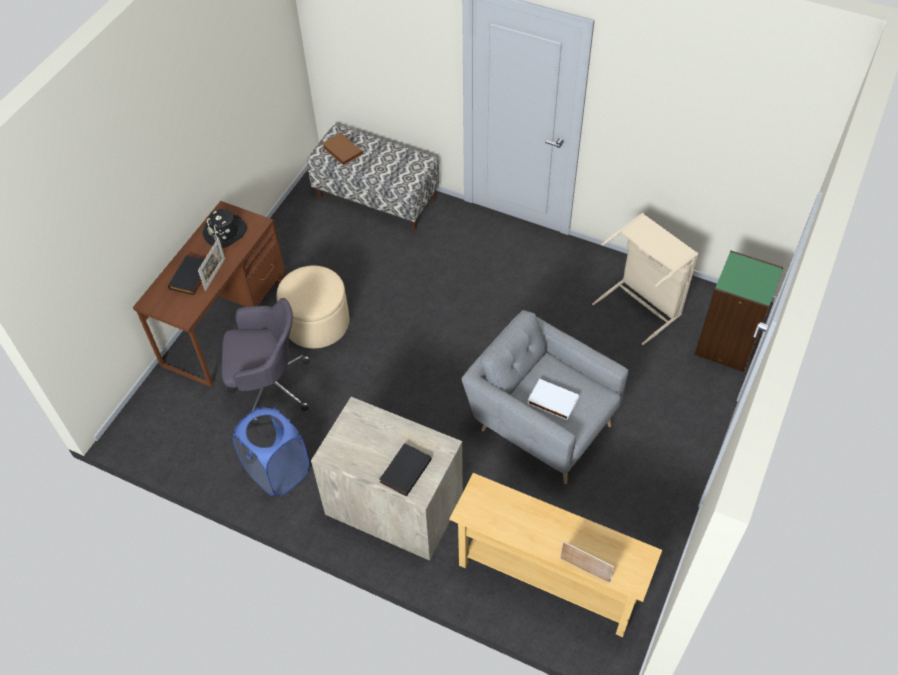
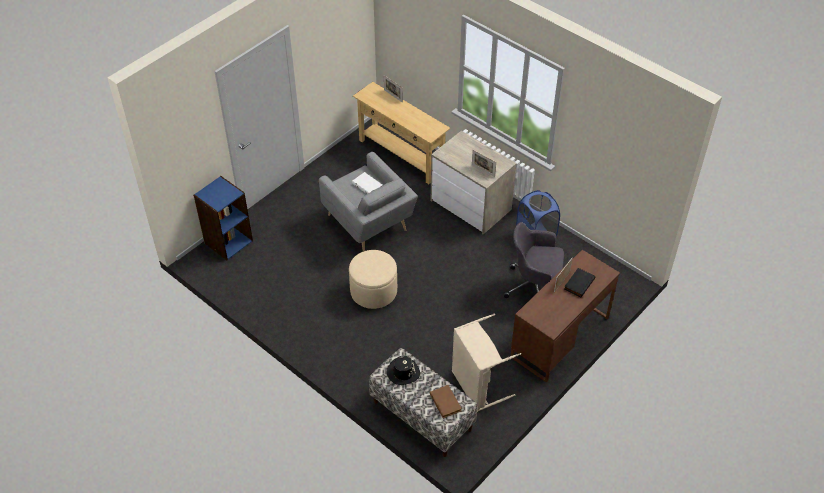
camera: 165 degrees left, 5 degrees down
(225, 232) = (552, 312): black hat -> black hat (403, 372)
(317, 323) = (494, 321): beige ottoman -> beige ottoman (373, 291)
(364, 429) = (483, 170): none -> picture frame
(404, 470) = (466, 148): black book -> none
(642, 305) = (264, 278): beige laundry basket -> beige laundry basket (476, 386)
(727, 344) = (228, 241): green bookcase -> blue bookcase

